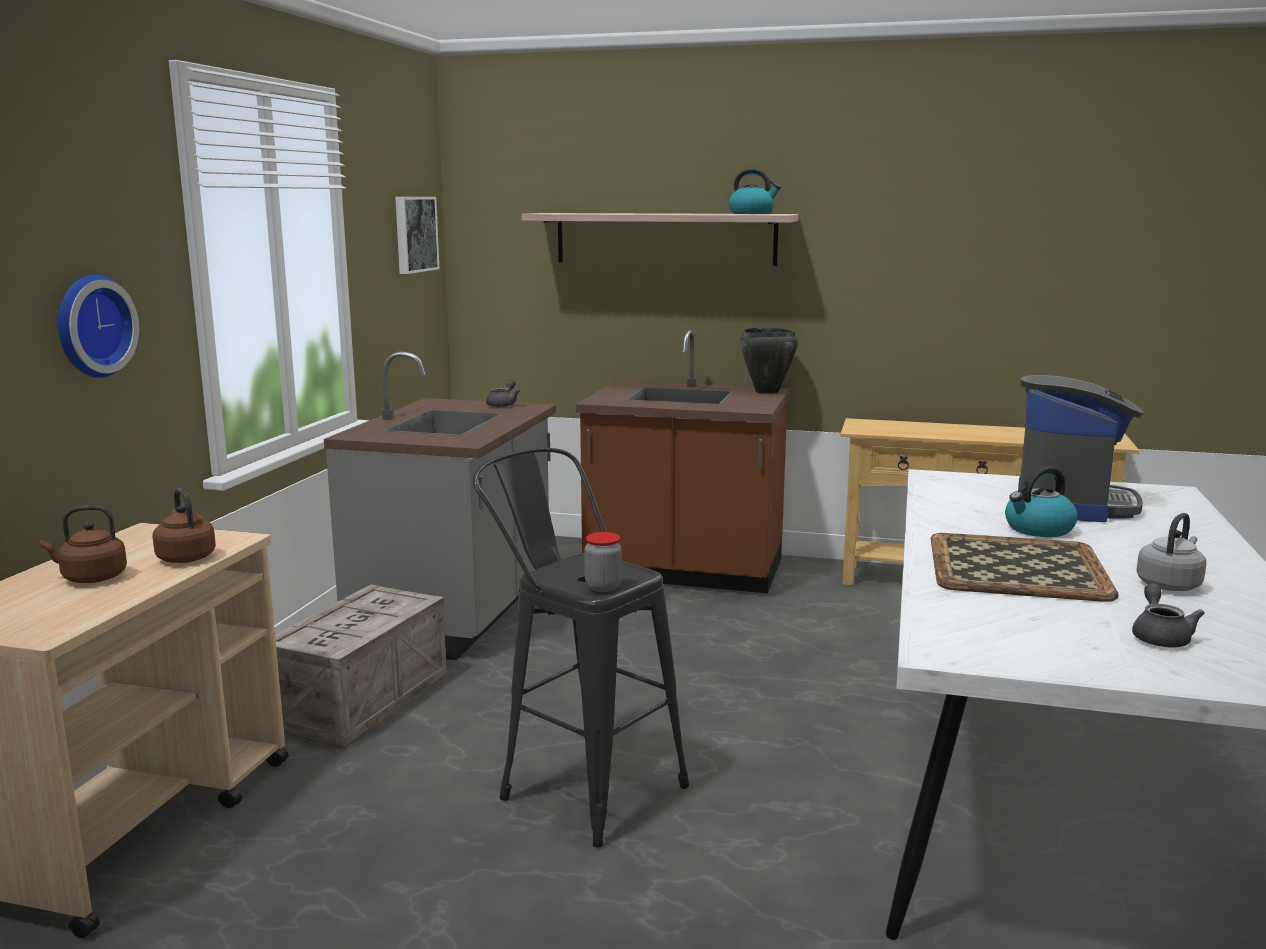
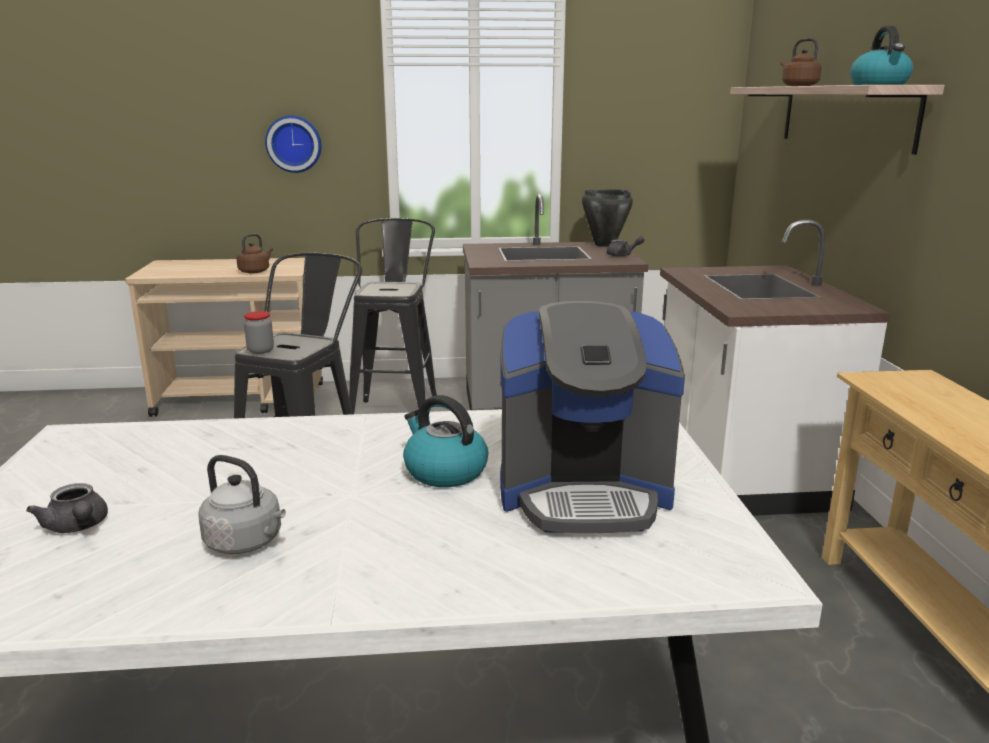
camera: 70 degrees right, 5 degrees up
(91, 578) = (220, 267): brown kettle -> brown kettle (798, 86)
(363, 699) = (397, 411): crate -> black stool
(414, 234) = (680, 106): picture -> none
(684, 571) = (740, 467): brown counter -> white counter
(766, 391) = (846, 307): black cooking pot -> black cooking pot (604, 245)
(1015, 567) = (294, 460): tray -> none
(1160, 636) = (77, 527): grey teapot -> grey teapot turned 60 degrees clockwise

